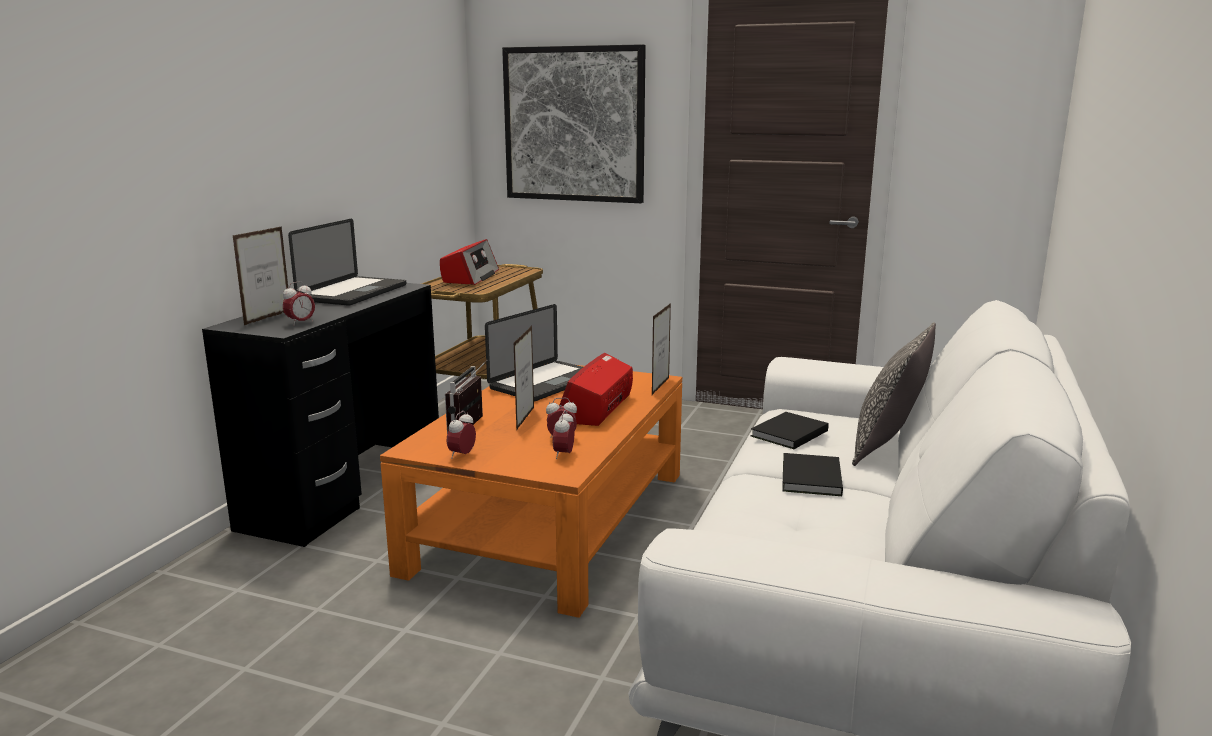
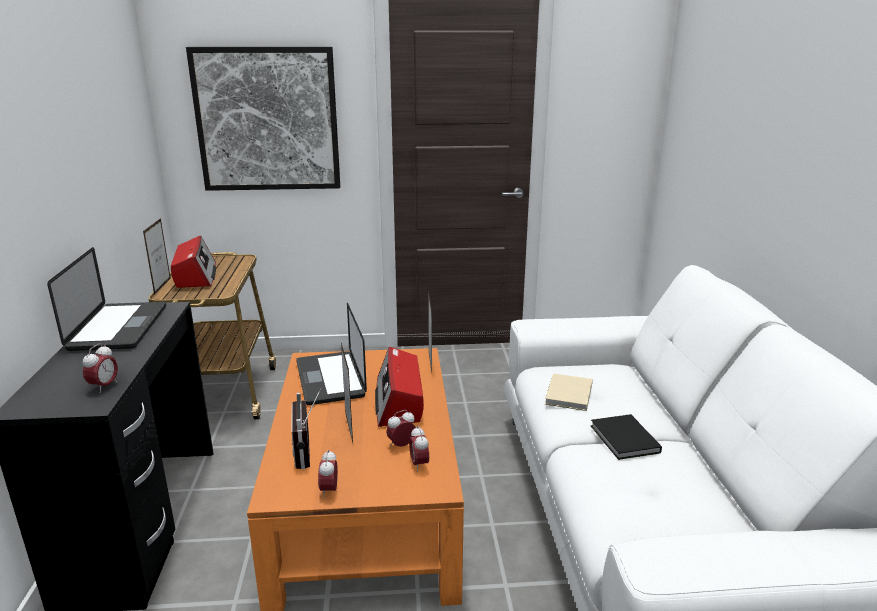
camera: 25 degrees left, 5 degrees up
(268, 318) = (56, 385): picture frame -> picture frame (162, 286)
(545, 383) = (330, 379): laptop -> laptop turned 150 degrees clockwise
(787, 434) = (567, 395): black book -> beige book
(887, 447) = (643, 392): pillow -> none

